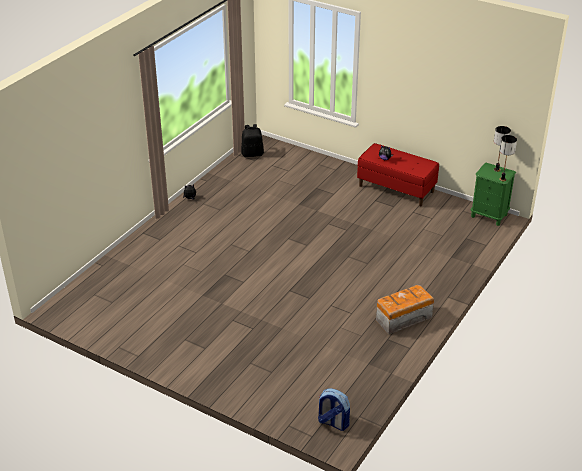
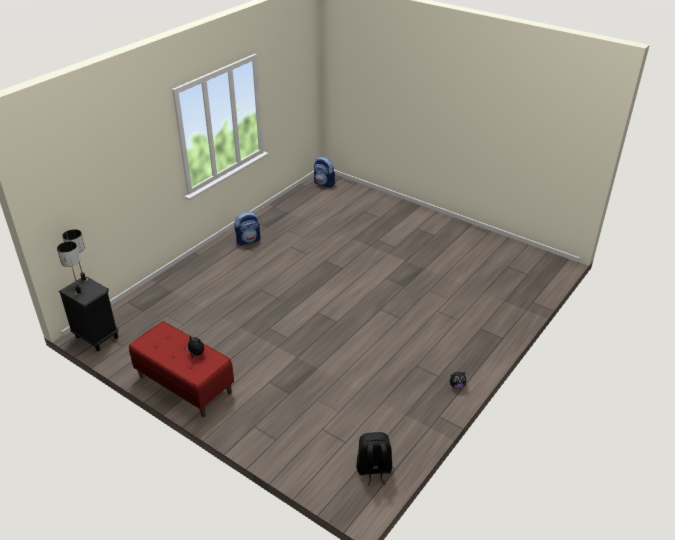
camera: 175 degrees left, 0 degrees up
(402, 318) = (248, 240): storage box -> backpack
(489, 215) = (96, 337): green nightstand -> black nightstand

